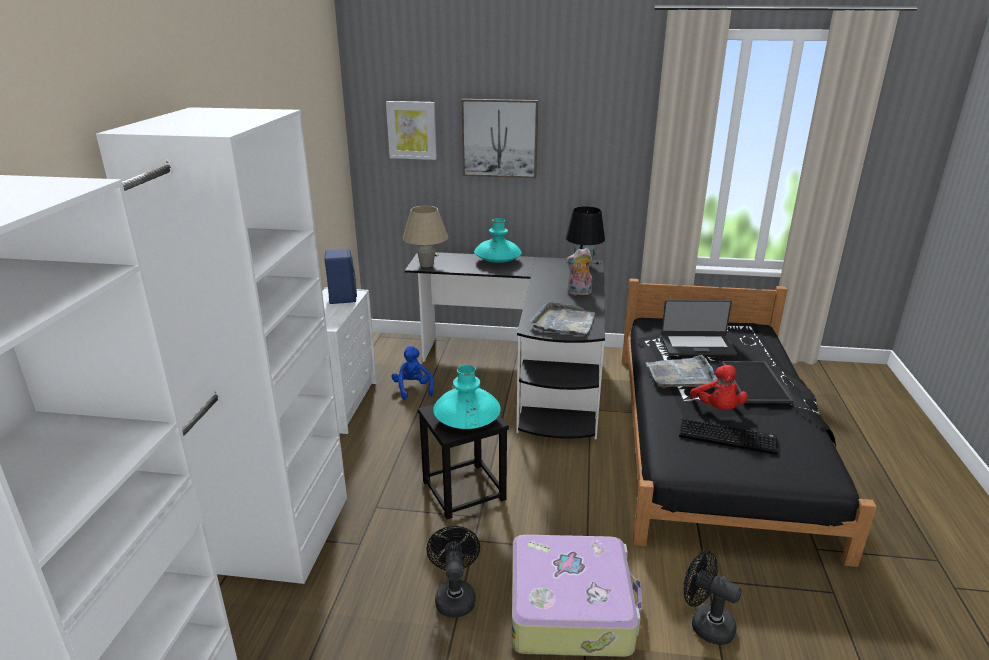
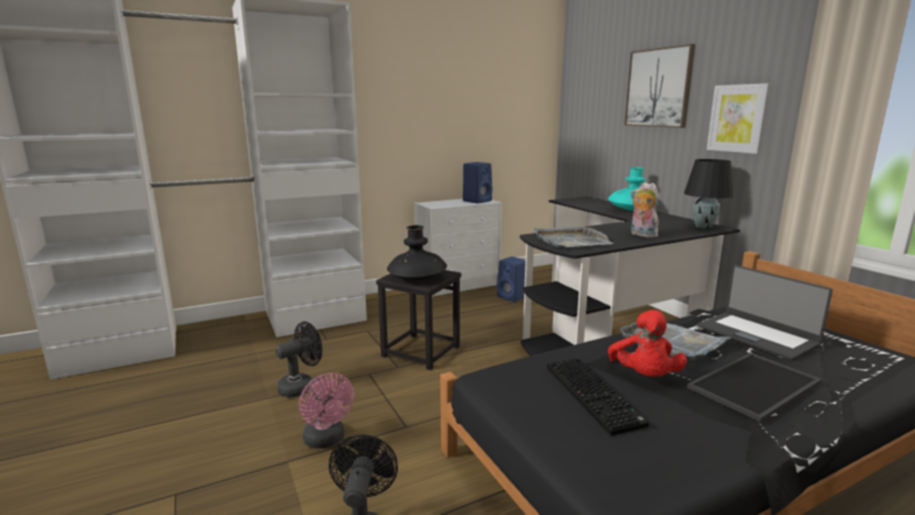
camera: 55 degrees right, 10 degrees down
(412, 130) = (597, 85): picture -> picture (738, 118)
(413, 389) = (513, 297): blue plush toy -> blue speaker
(426, 264) = (571, 201): beige table lamp -> none
(467, 419) = (417, 278): turquoise vase -> black vase
(571, 607) = (327, 440): suitcase -> pink fan
(717, 409) = (644, 377): red plush toy -> red plush toy turned 45 degrees counterclockwise

